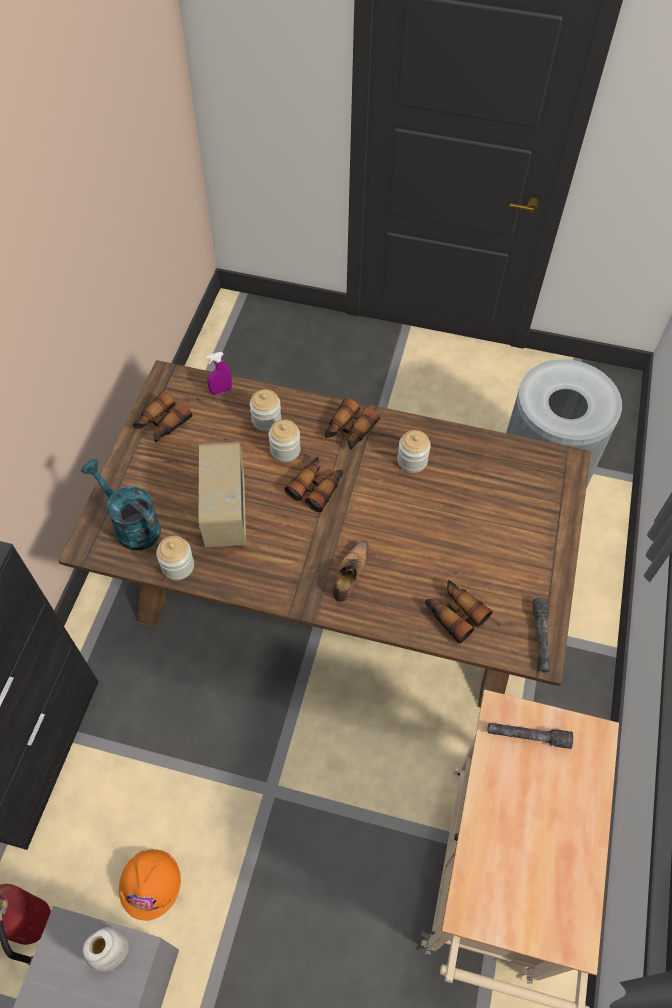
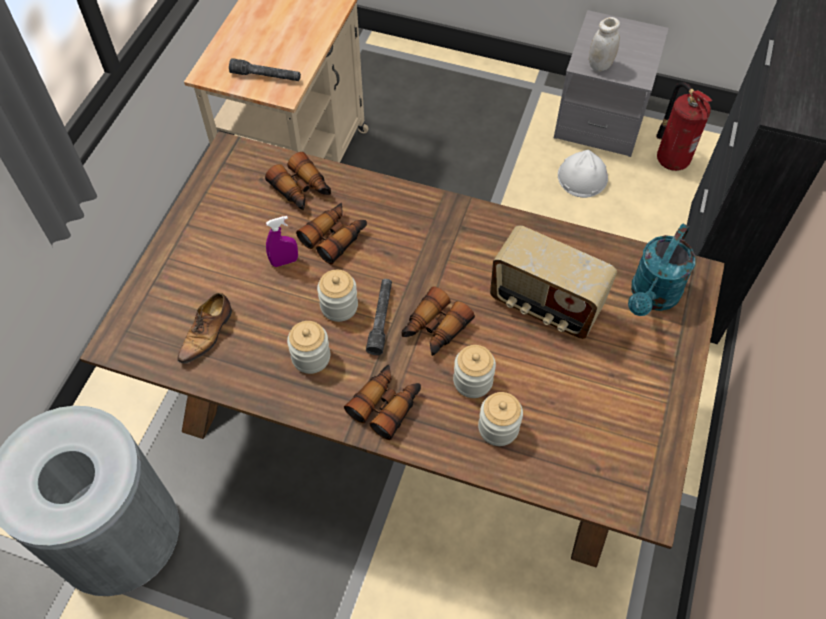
camera: 175 degrees left, 0 degrees up
(131, 525) = (652, 297): turquoise watering can -> turquoise watering can turned 75 degrees clockwise
(150, 884) = (582, 177): orange hard hat -> white hard hat
(162, 424) = (641, 430): binoculars -> binoculars (335, 237)
(178, 566) = (591, 250): jar -> jar (339, 306)
(221, 391) = (565, 481): purple spray bottle -> purple spray bottle (284, 261)
(224, 512) = (545, 305): radio -> radio turned 120 degrees clockwise
(350, 574) = (404, 231): shoe -> shoe (207, 333)
(540, 638) = (223, 165): grey flashlight -> grey flashlight (381, 319)

